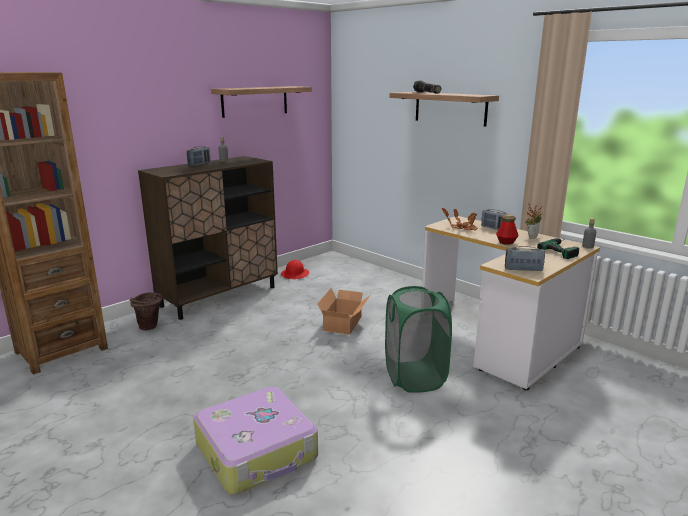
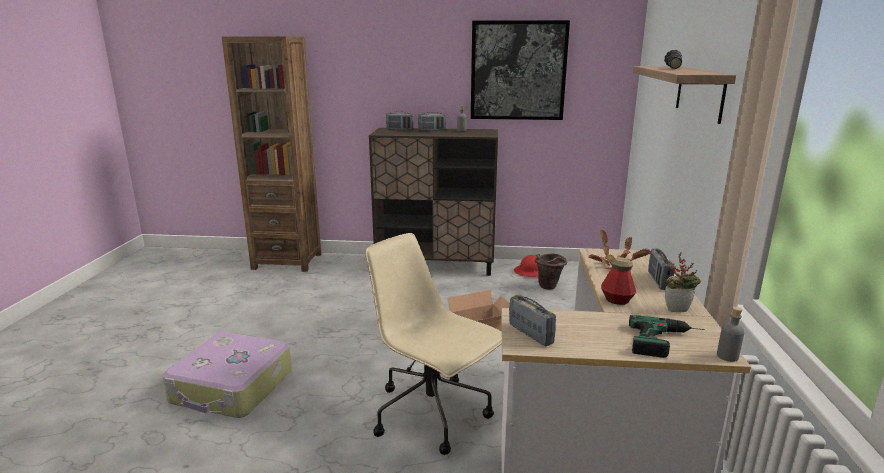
camera: 50 degrees right, 0 degrees up
(150, 328) = (351, 269): brown bucket -> brown bucket (548, 288)
(168, 168) = (399, 129): none -> radio
(255, 101) = (518, 71): shelf -> picture
(414, 377) = (433, 414): green laundry basket -> beige office chair

